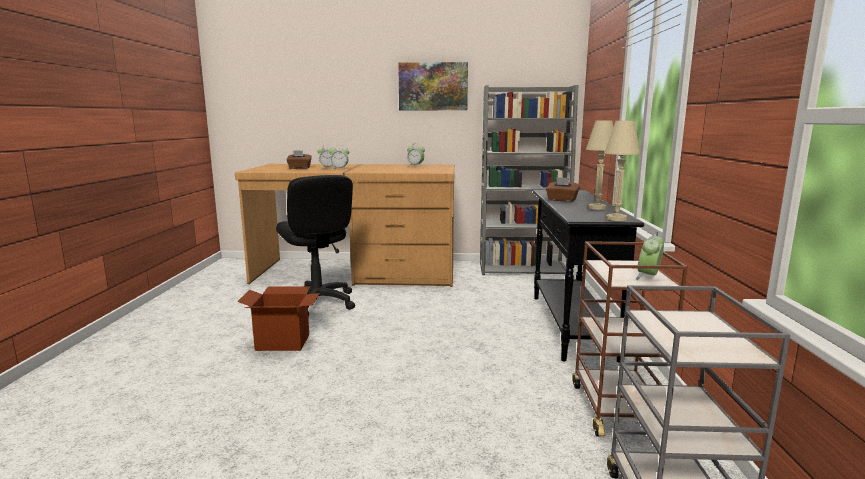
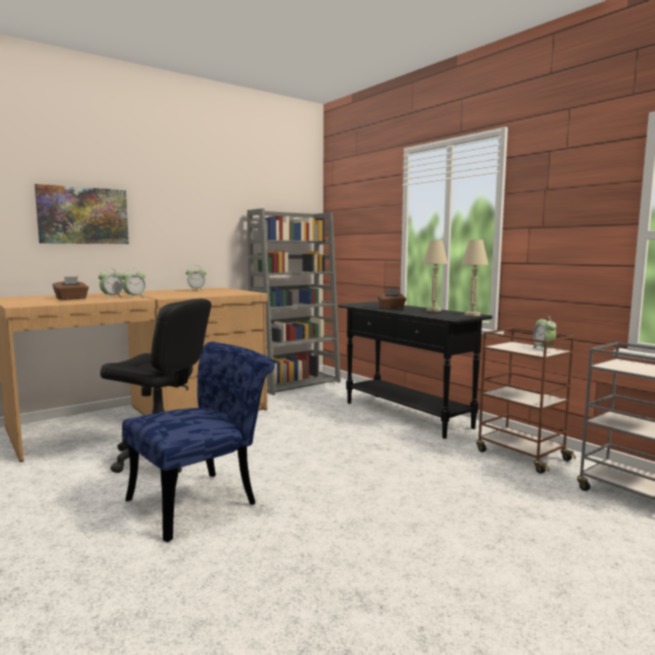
camera: 40 degrees left, 5 degrees down
(283, 342) = (203, 500): cardboard box -> blue chair
(433, 86) = (197, 206): picture -> picture (83, 215)

